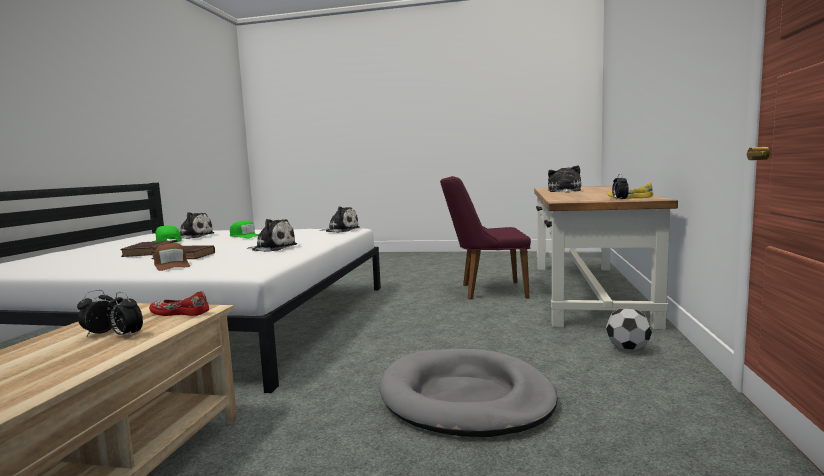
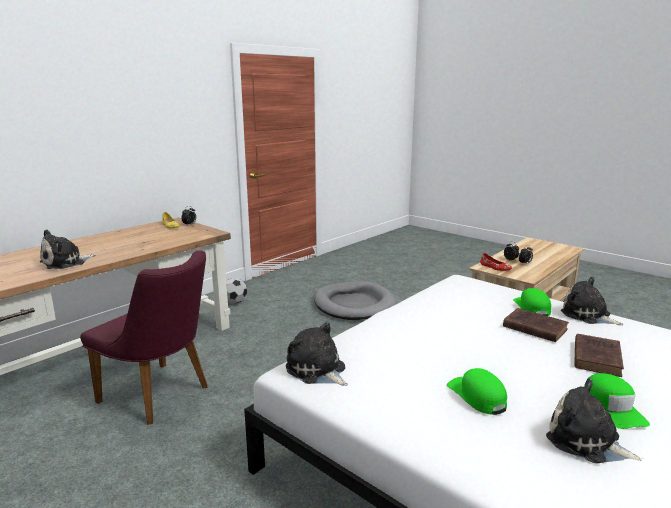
camera: 150 degrees left, 10 degrees up
(172, 265) = (531, 307): brown cap -> green cap
(272, 248) = (439, 323): plush toy -> plush toy (588, 315)

